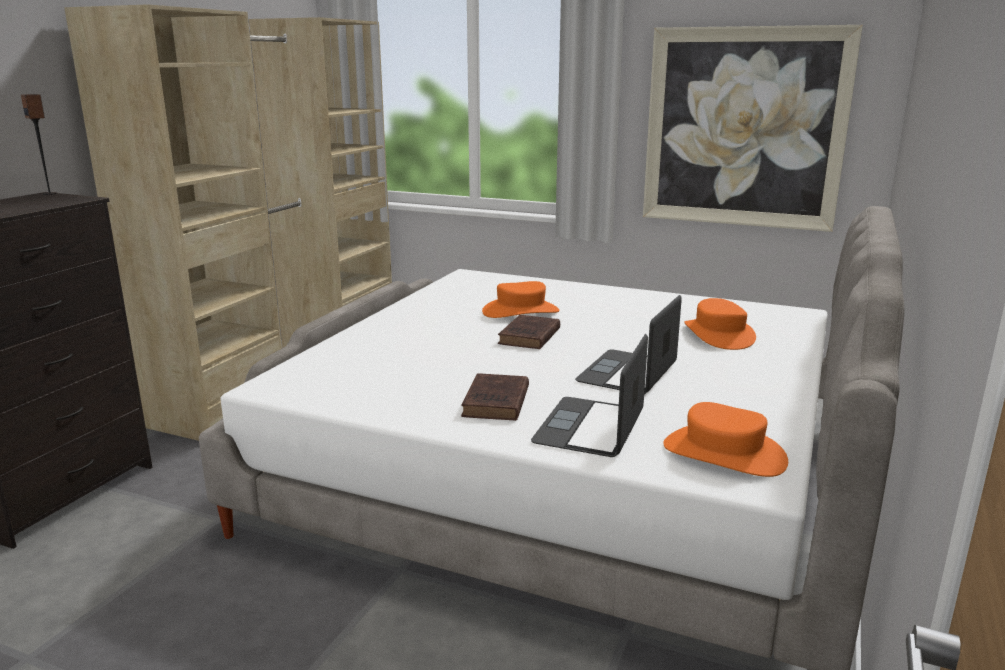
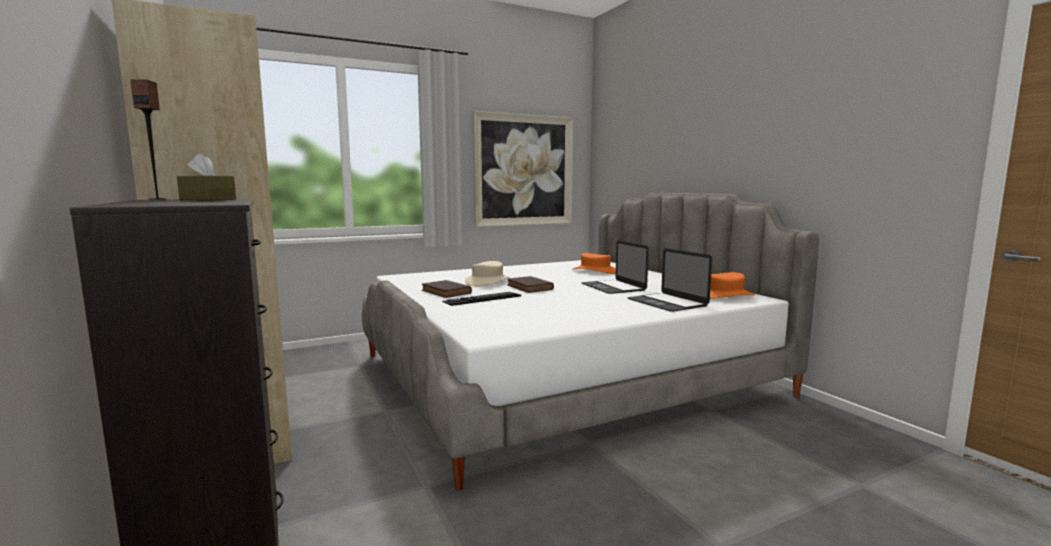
camera: 50 degrees left, 10 degrees down
(50, 201) = (207, 199): none -> brown tissue box
(429, 336) = (482, 298): none -> keyboard
(495, 403) = (610, 307): brown book -> brown book (447, 292)
(520, 311) = (487, 281): orange hat -> beige hat

